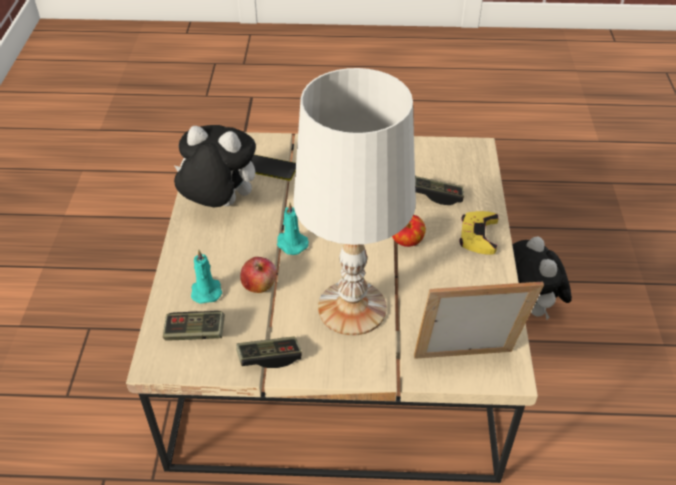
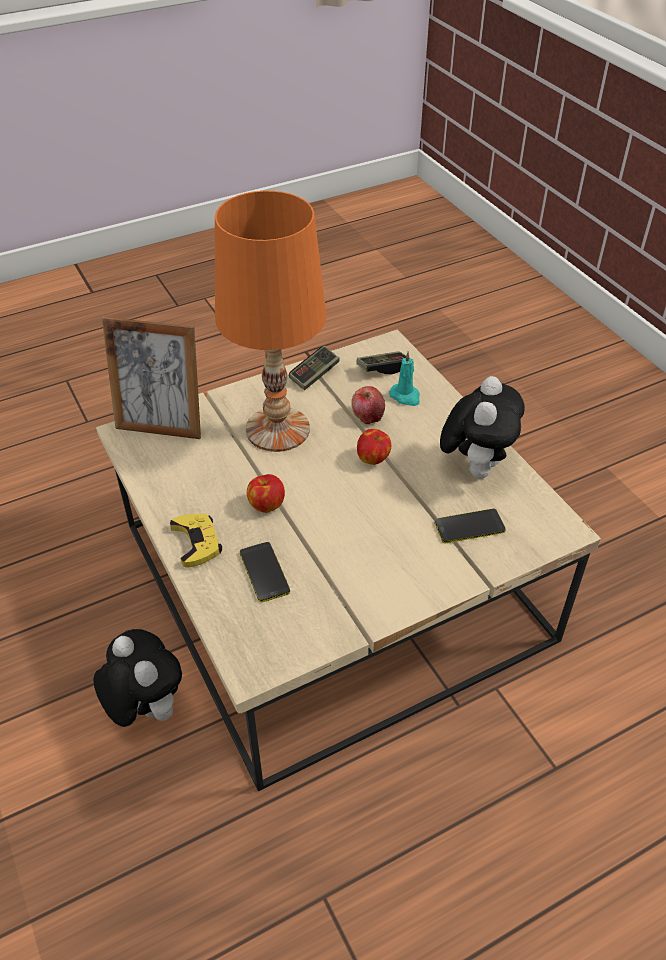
camera: 150 degrees right, 0 degrees up
(219, 204) = (475, 467): plush toy -> plush toy turned 60 degrees counterclockwise
(291, 243) = (373, 459): turquoise candle -> apple
(353, 307) = (277, 430): white table lamp -> orange table lamp
(437, 196) = (264, 572): game controller -> phone
(465, 364) = (161, 425): picture frame -> picture frame turned 45 degrees clockwise

